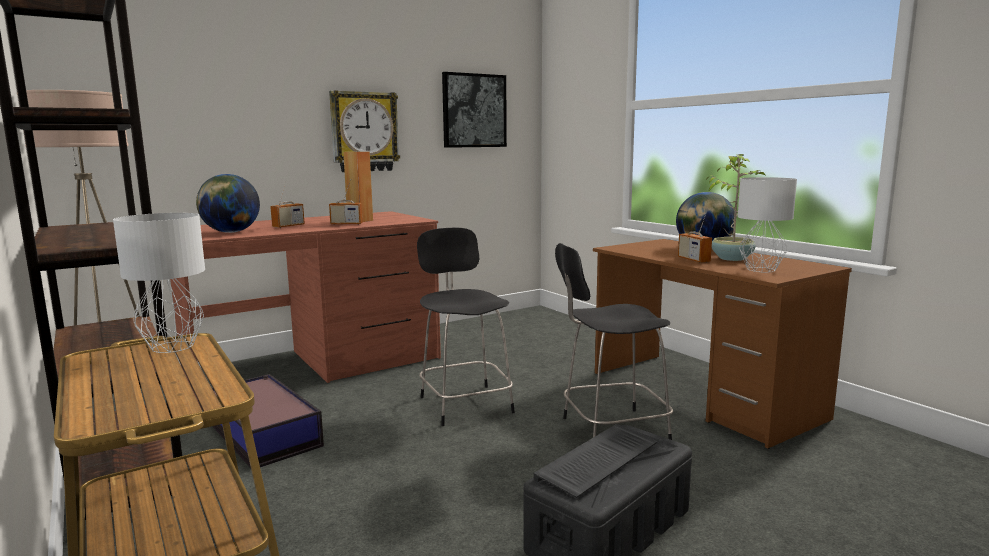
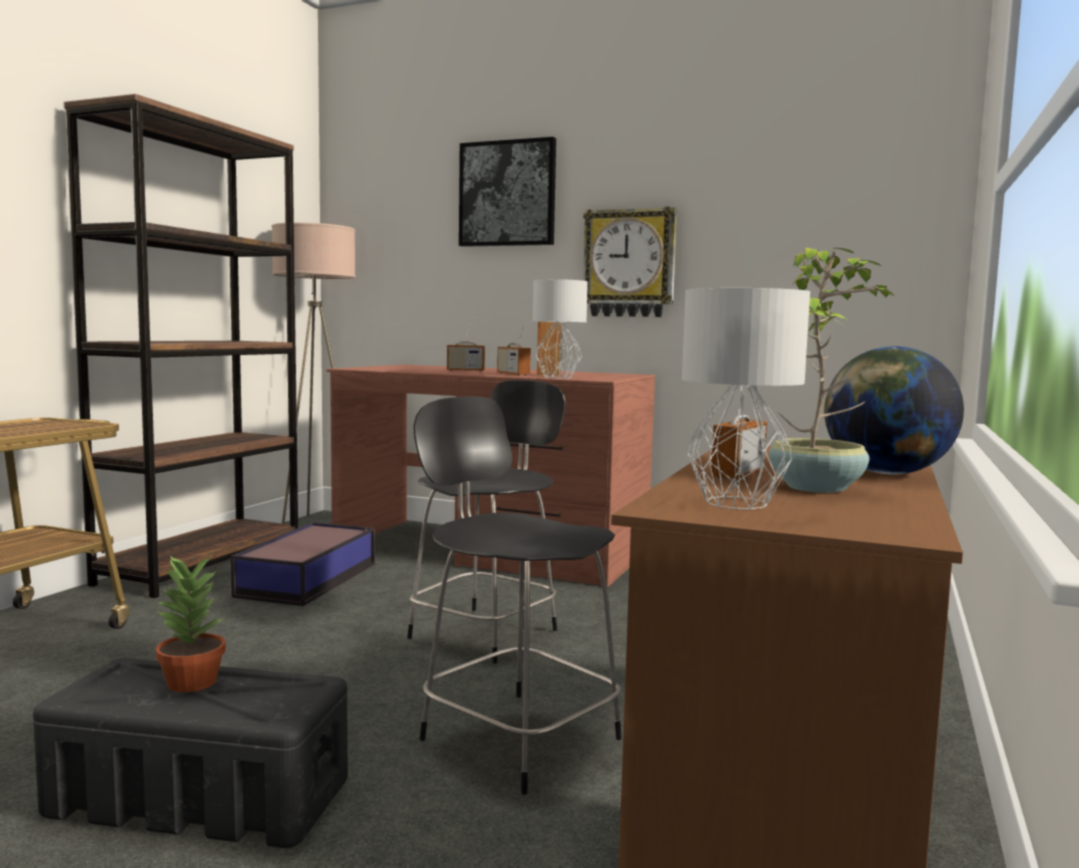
camera: 55 degrees right, 5 degrees down
(172, 347) = (73, 426): grey table lamp -> grey table lamp (557, 377)
(231, 232) = (400, 369): globe -> none
(474, 111) = (815, 227): picture -> picture (507, 194)
(598, 463) = (190, 682): keyboard -> potted plant

